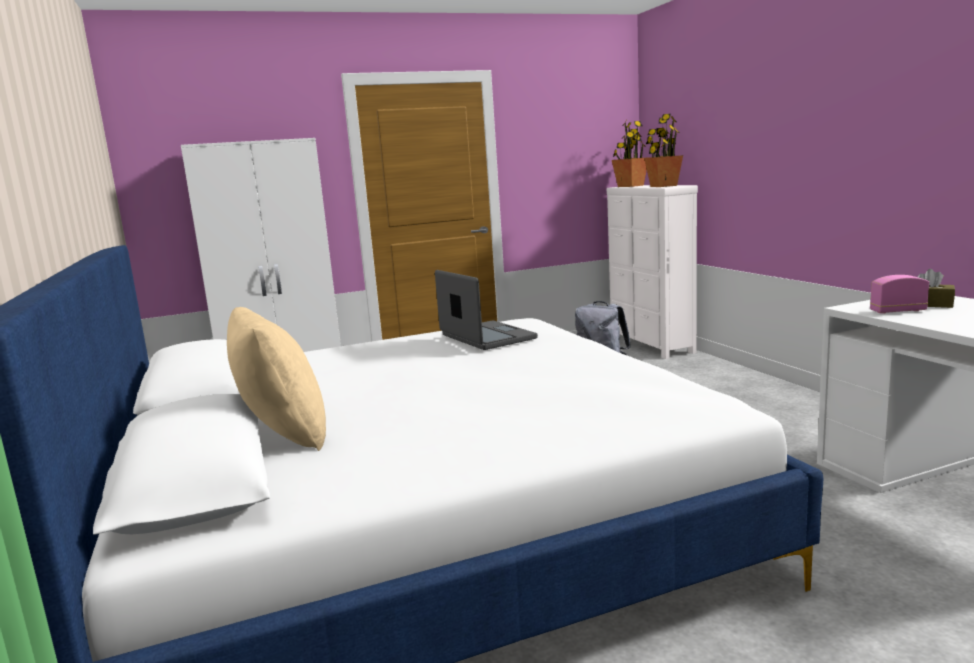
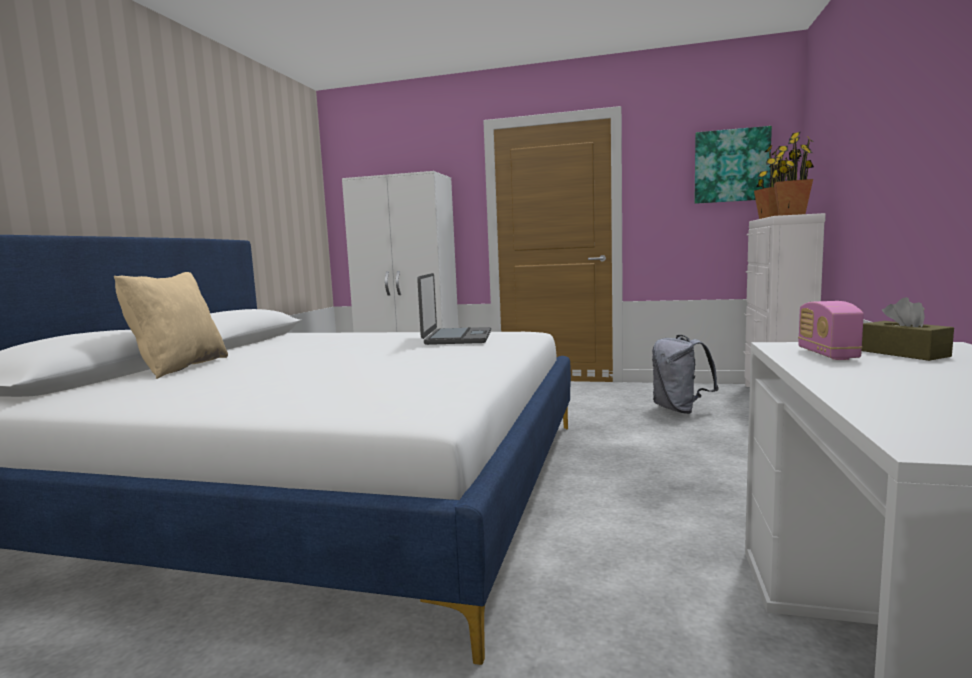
camera: 35 degrees right, 5 degrees down
(588, 136) = (731, 166): none -> picture
(897, 311) = (827, 354): radio -> radio turned 120 degrees counterclockwise

